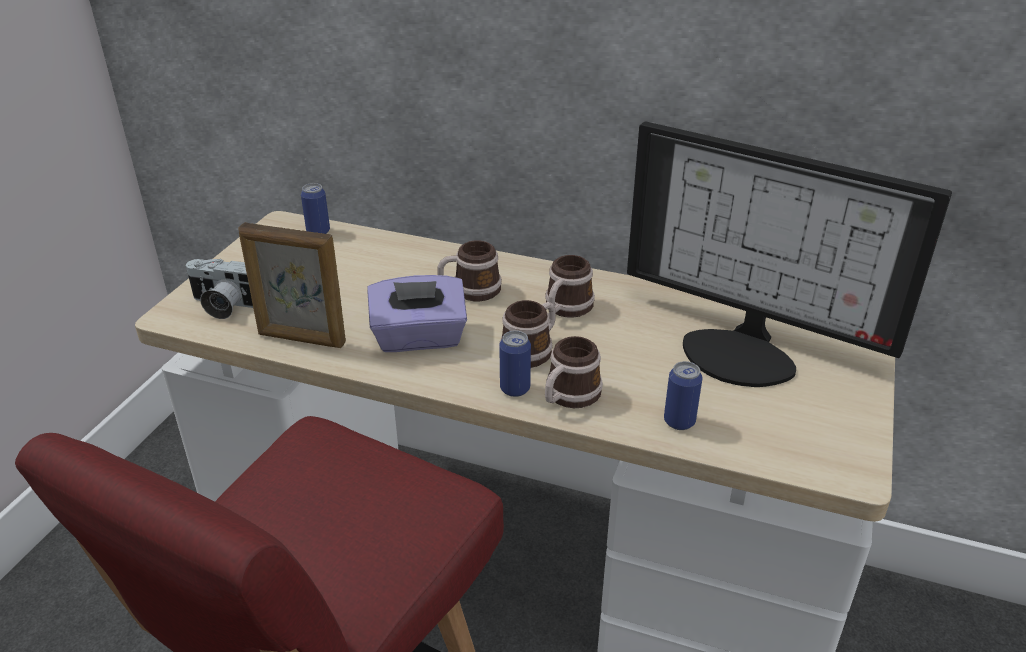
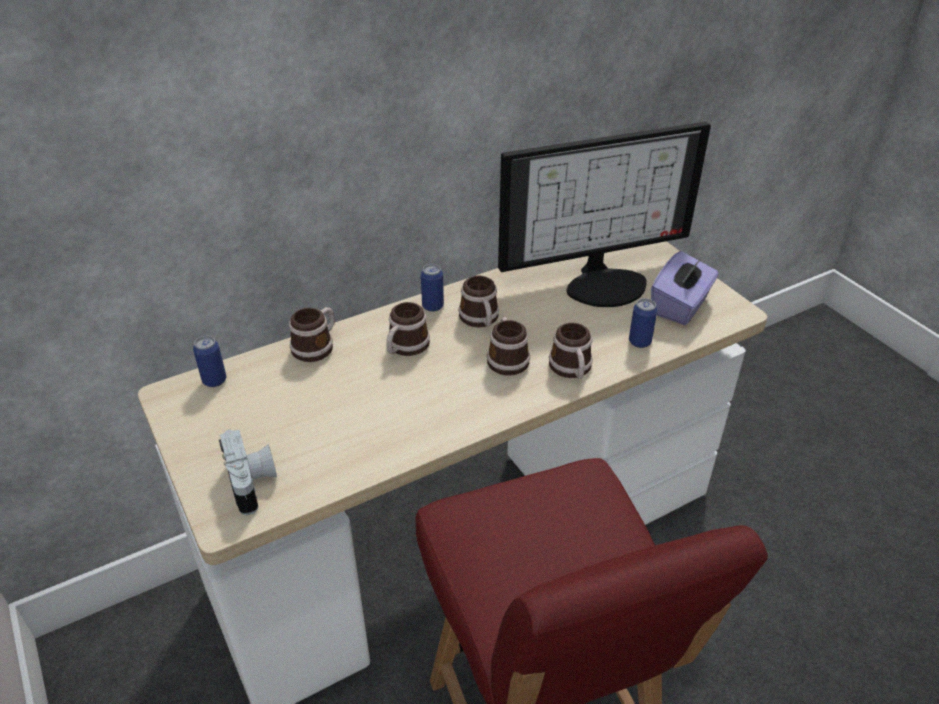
camera: 50 degrees left, 5 degrees up
(225, 306) = (253, 482): camera -> camera turned 75 degrees counterclockwise
(301, 339) = (359, 459): picture frame -> none
(414, 250) = (317, 346): none -> mug
(419, 338) = (433, 400): purple tissue box -> purple tissue box (680, 306)
(515, 389) = (539, 387): can -> can (433, 306)

